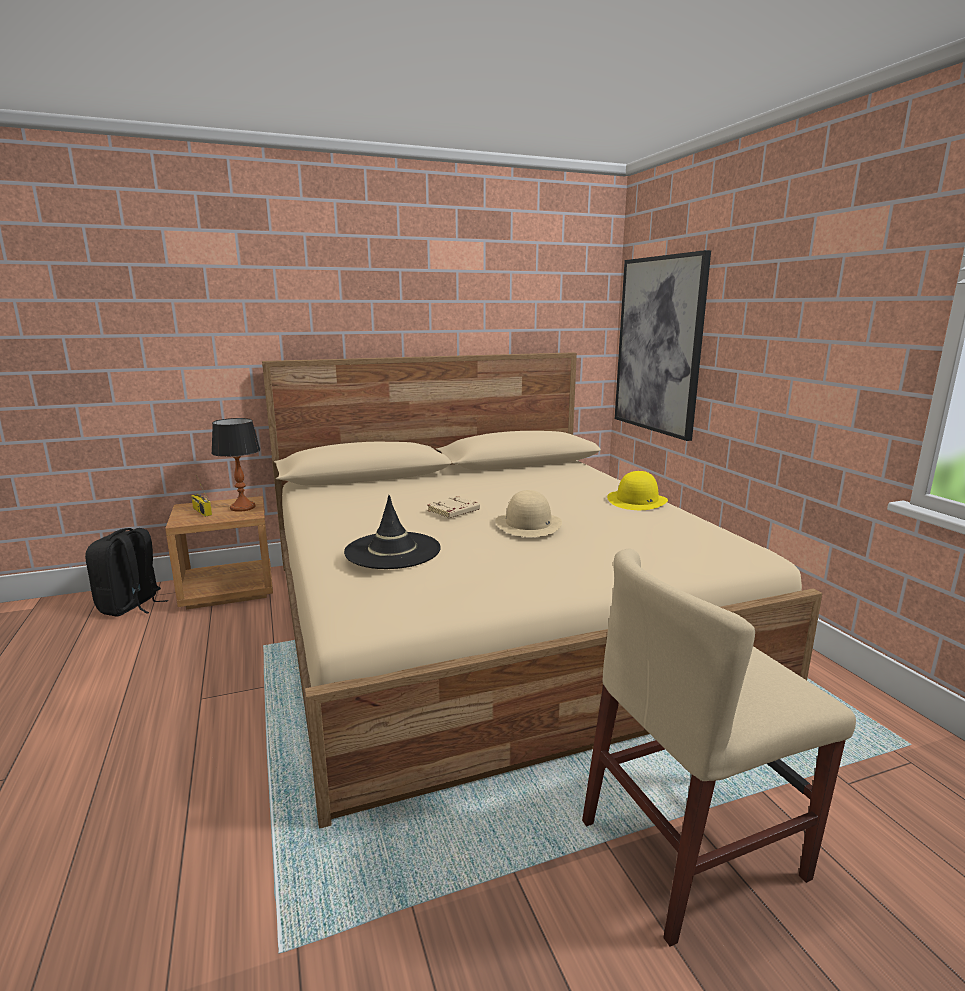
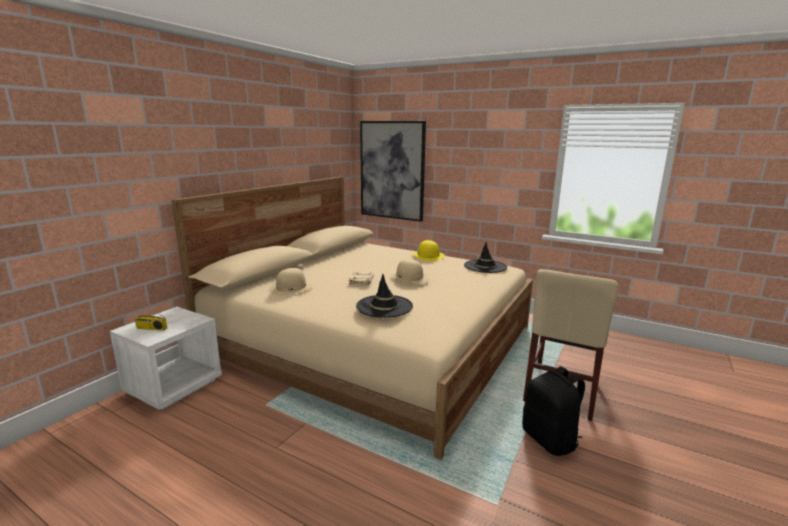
camera: 40 degrees left, 0 degrees up
(131, 606) = (102, 427): black backpack -> black backpack (550, 440)
(228, 589) = (174, 386): brown nightstand -> white nightstand
(242, 507) = (180, 317): table lamp -> none
(359, 500) = (291, 288): none -> beige hat
(706, 539) = (485, 266): none -> black hat

